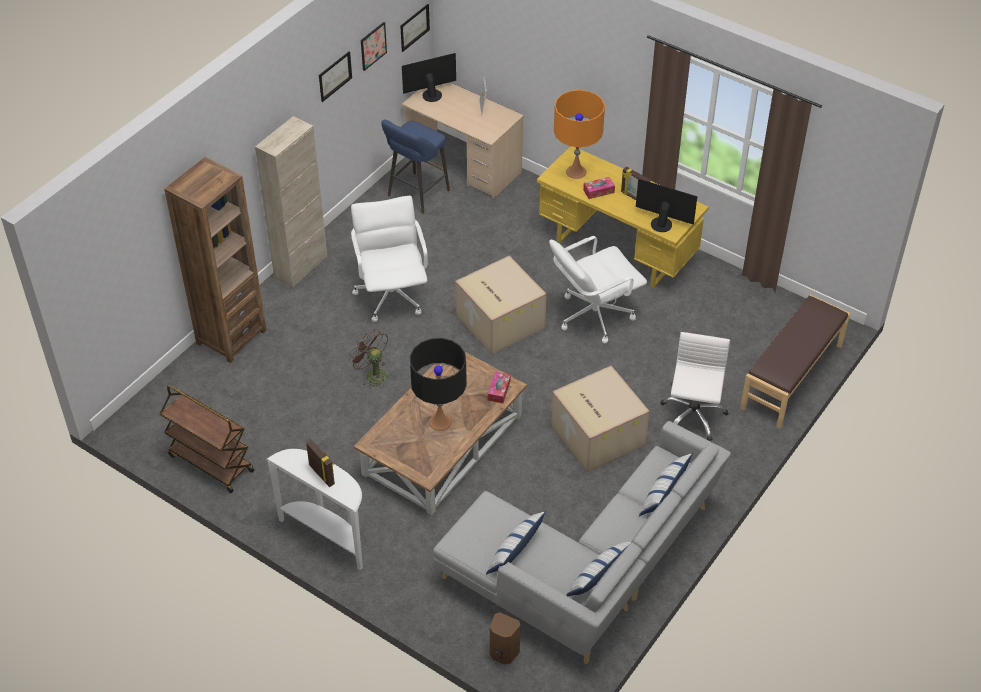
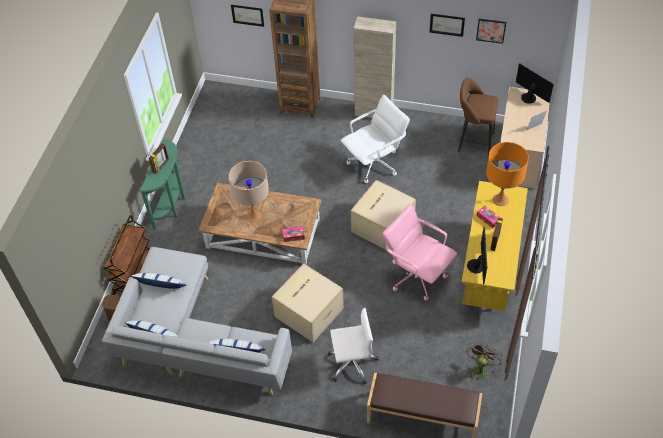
camera: 70 degrees right, 5 degrees up
(210, 463) = (202, 135): brown cart -> brown cart (133, 273)
(327, 535) = (172, 205): white console table -> green console table
(372, 374) = (303, 179): brown fan -> brown fan (480, 369)
(414, 27) = (539, 47): picture -> picture (247, 15)
(416, 195) = (473, 142): blue stool -> brown stool
(440, 421) = (254, 215): black table lamp -> beige table lamp
(593, 315) = (416, 275): white office chair -> pink office chair

